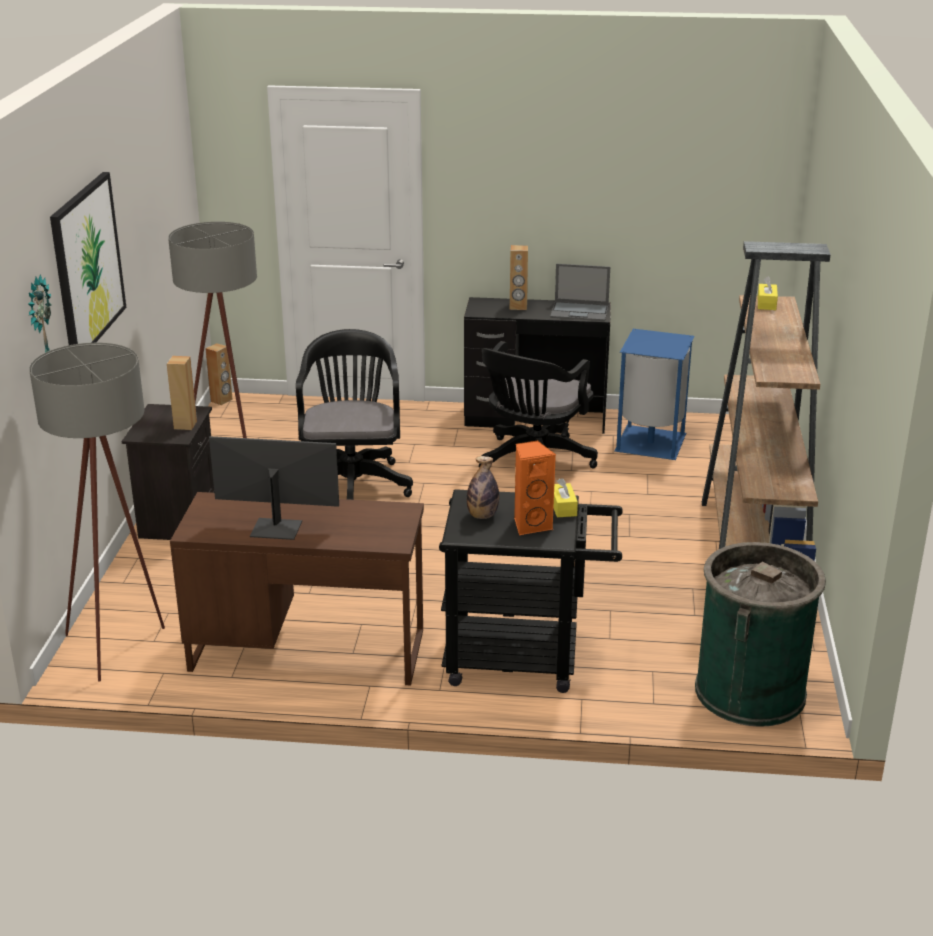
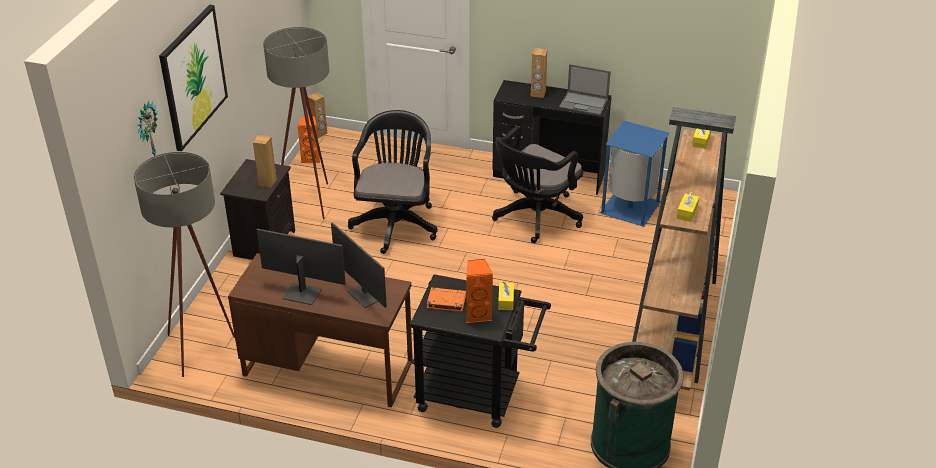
camera: 10 degrees right, 10 degrees up
(218, 426) = (311, 158): none -> orange speaker
(366, 522) = (365, 295): none -> monitor
(482, 516) = (446, 302): bottle -> orange book
(785, 368) = (687, 212): none -> yellow tissue box

